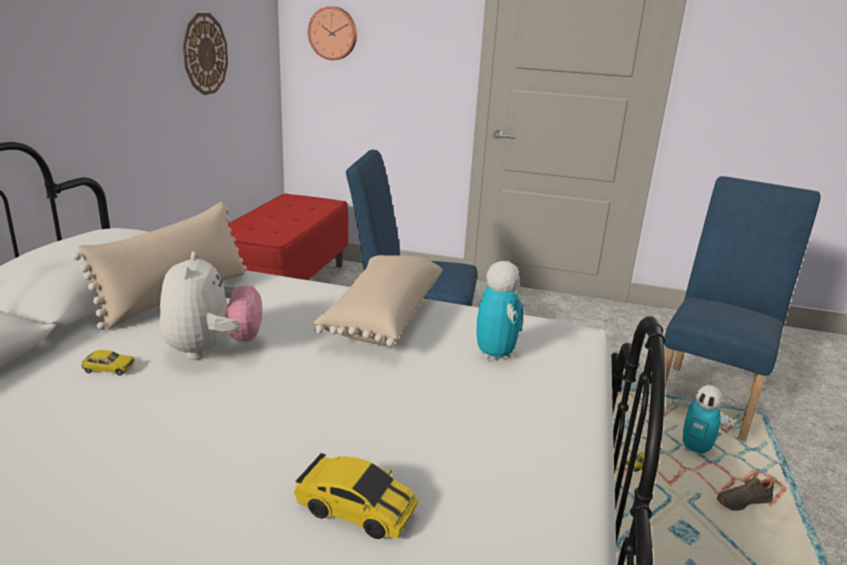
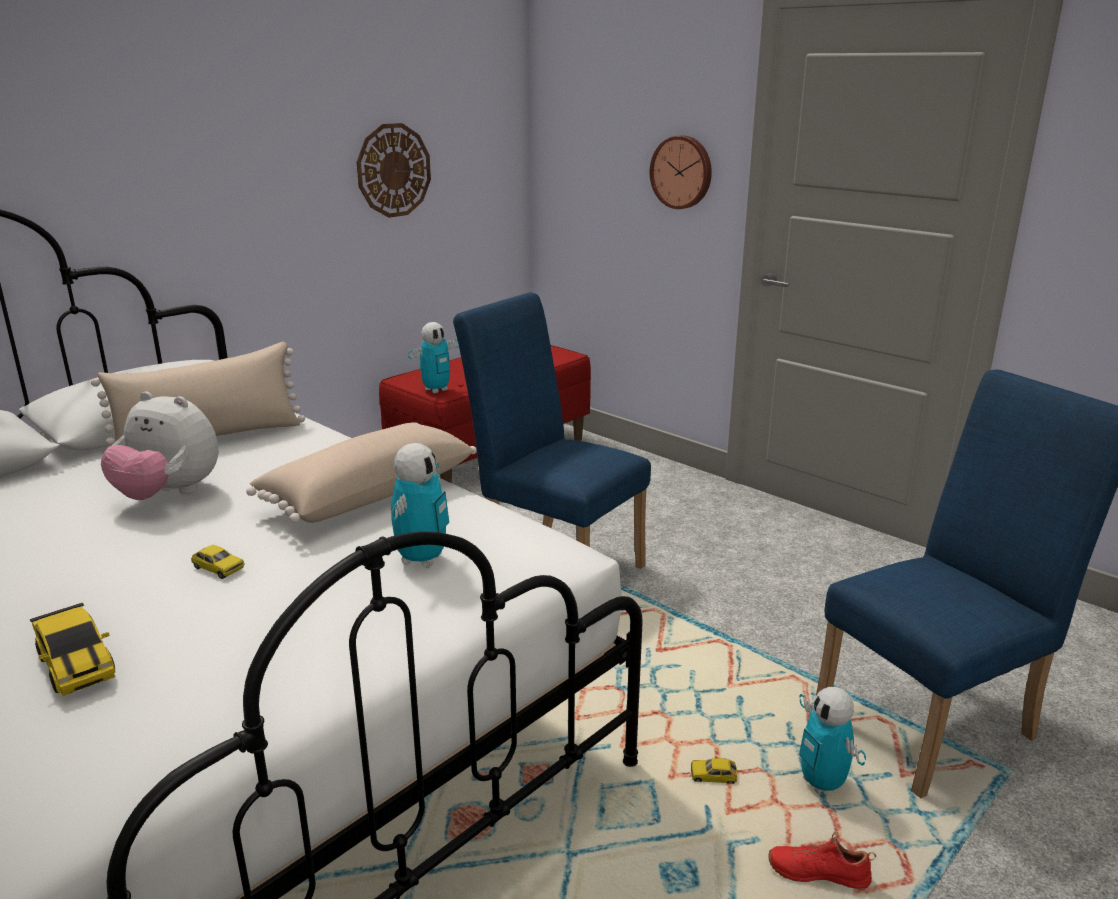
camera: 30 degrees right, 0 degrees up
(109, 368) = (71, 494): toy car -> toy car (219, 568)
(212, 350) = (169, 494): plush toy -> plush toy turned 90 degrees clockwise
(264, 238) = (436, 390): none -> toy robot
(333, 33) = (584, 138): wall clock -> wall clock (682, 172)
(742, 501) = (818, 872): black shoe -> red shoe

